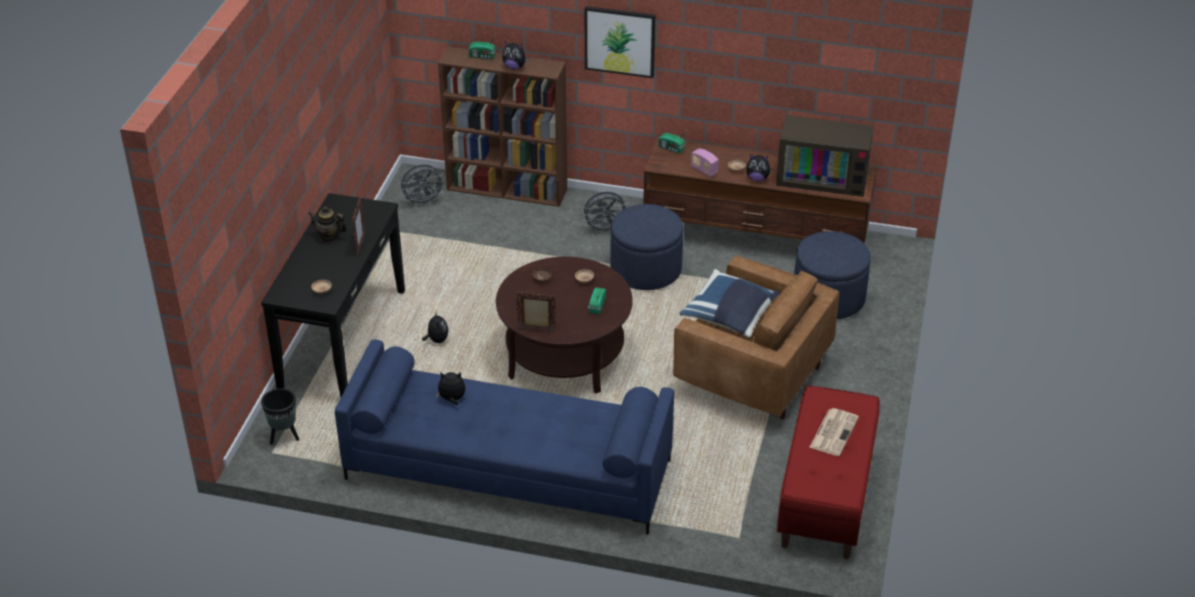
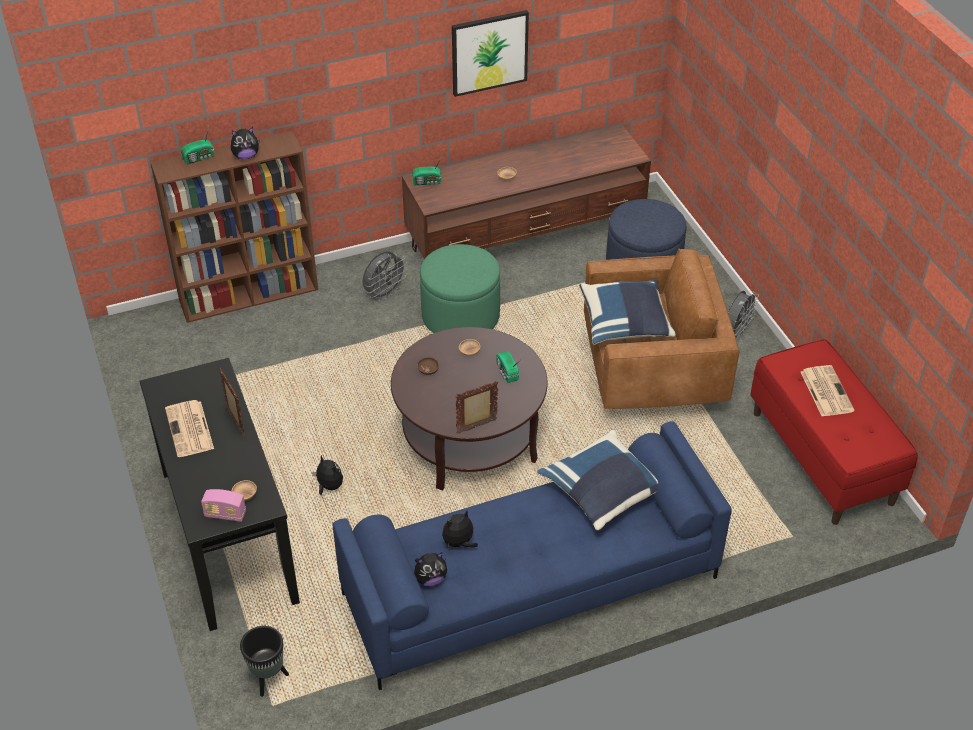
camera: 35 degrees left, 5 degrees up
(329, 236) = (190, 429): teapot -> newspaper
(423, 202) = (174, 346): grey fan -> grey fan (735, 334)
(585, 417) = (603, 492): none -> blue pillow
(620, 41) = (349, 86): picture -> picture (489, 52)
(646, 270) = (460, 316): blue ottoman -> green ottoman
(704, 170) = (479, 191): radio -> radio (225, 514)
(757, 178) = (534, 178): plush toy -> plush toy (430, 579)
(823, 177) = (588, 152): television -> none

